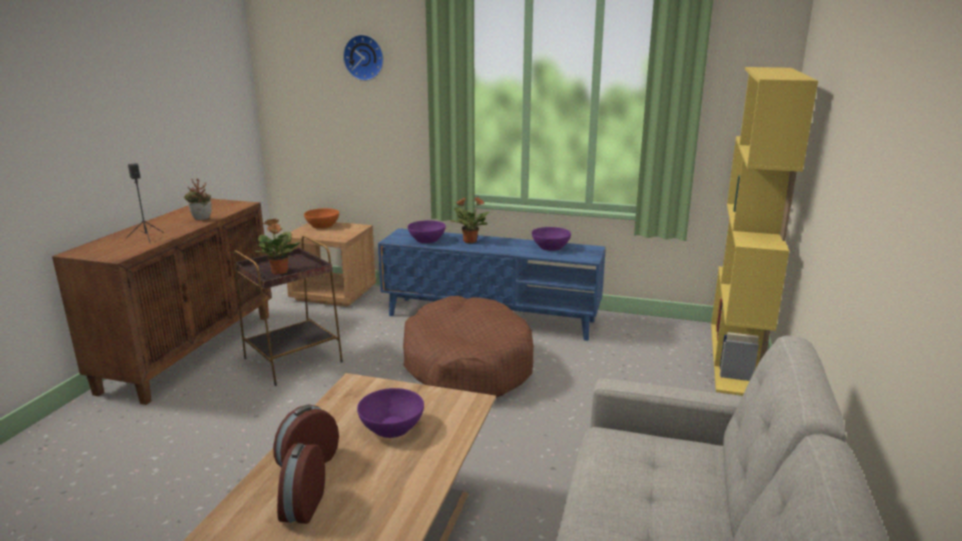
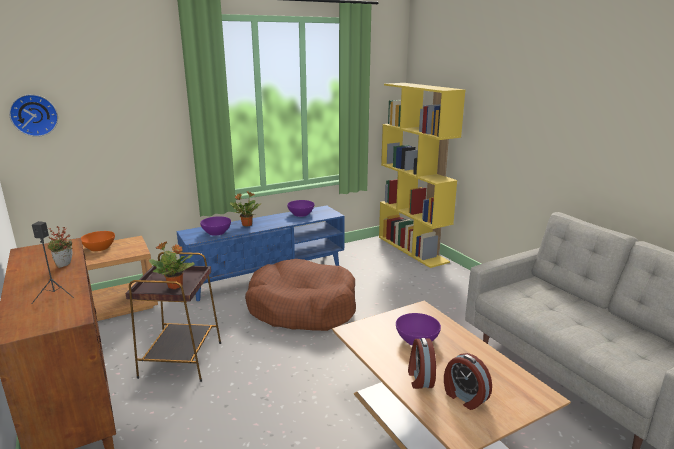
camera: 45 degrees left, 0 degrees up
(364, 57) = (119, 93): wall clock -> wall clock (34, 115)

